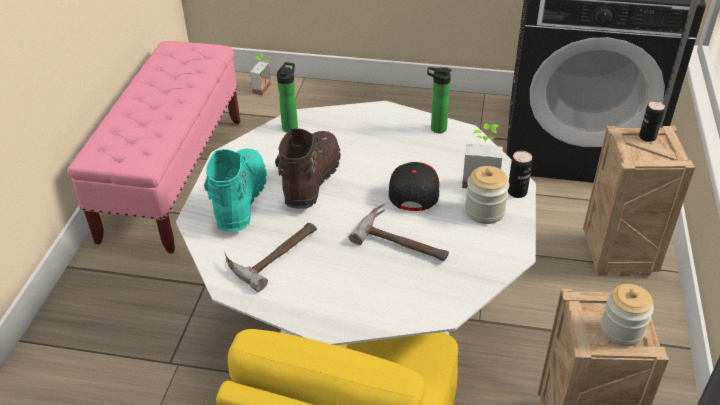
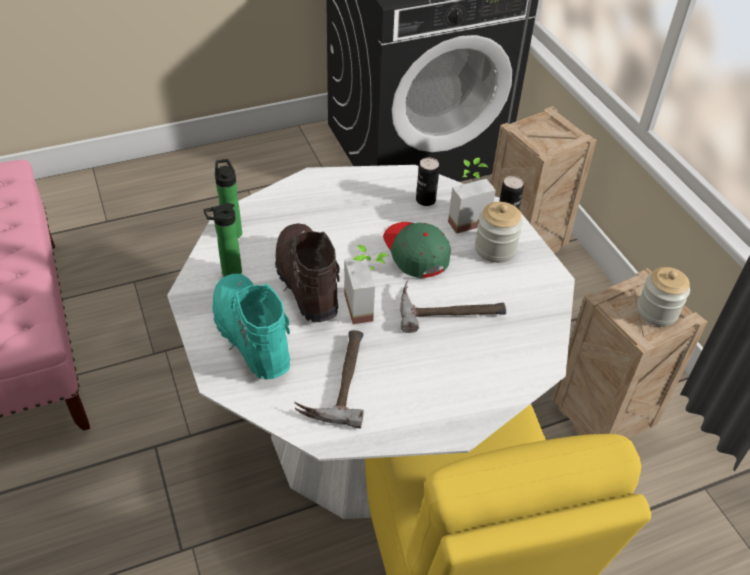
camera: 35 degrees left, 5 degrees up
(266, 89) = (56, 196): potted plant -> potted plant (367, 306)
(414, 189) = (415, 252): black cap -> green cap
(436, 128) = (381, 180): bottle -> bottle (228, 273)
(647, 137) = (540, 124): can -> can (425, 200)

